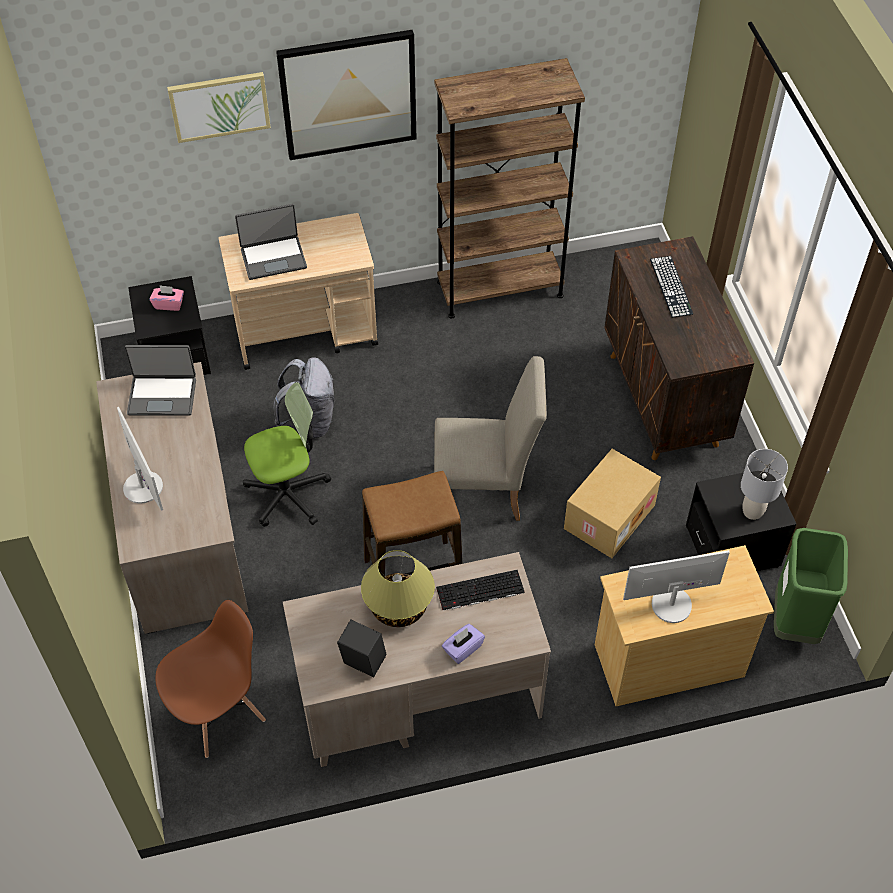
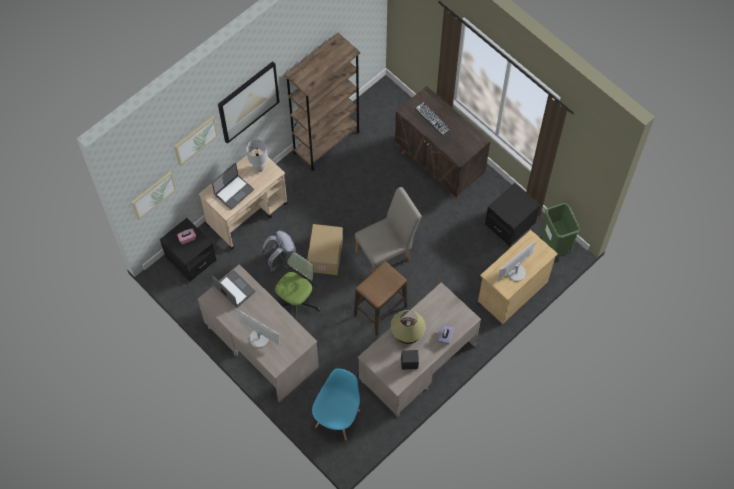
camera: 30 degrees left, 10 degrees up
(117, 175) = (153, 194): none -> picture
(162, 395) = (234, 290): laptop -> laptop turned 105 degrees counterclockwise
(219, 713) = (338, 418): brown chair -> blue chair
(479, 591) = (436, 308): keyboard -> none
(608, 515) = (448, 237): cardboard box -> cardboard box (324, 254)
(752, 512) = (519, 208): grey table lamp -> grey table lamp (259, 168)

